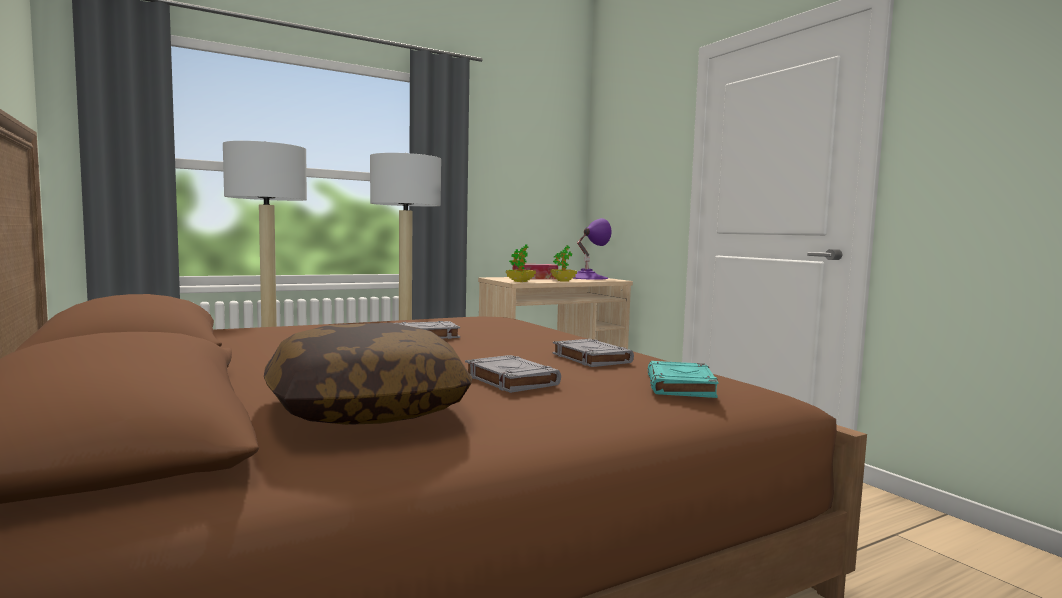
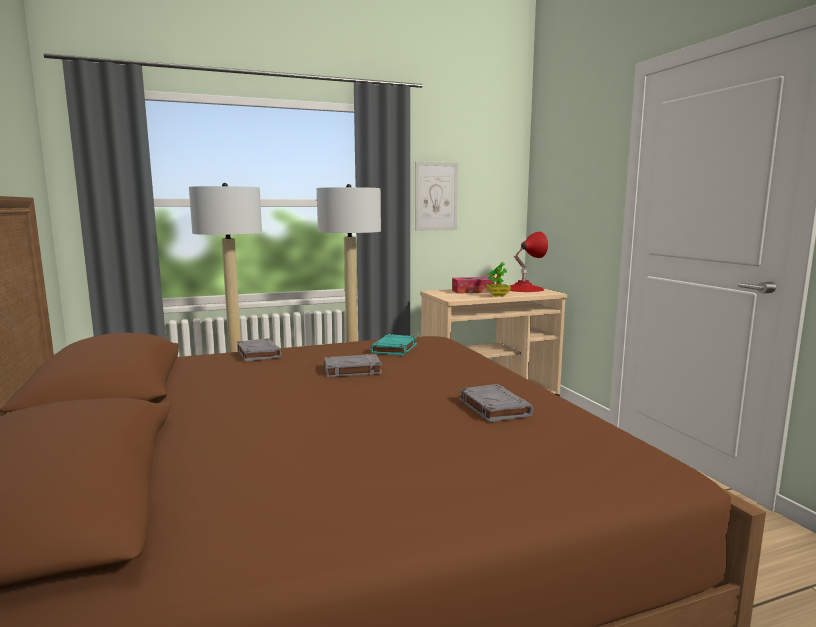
camera: 10 degrees right, 5 degrees up
(366, 409) = (262, 482): pillow -> none
(494, 178) = (436, 196): none -> picture
(510, 380) = (404, 441): grey book -> grey book (258, 353)
(520, 281) = (456, 298): potted plant -> none
(586, 277) = (523, 288): purple table lamp -> red table lamp
(681, 386) = (568, 455): turquoise book -> turquoise book (394, 349)

